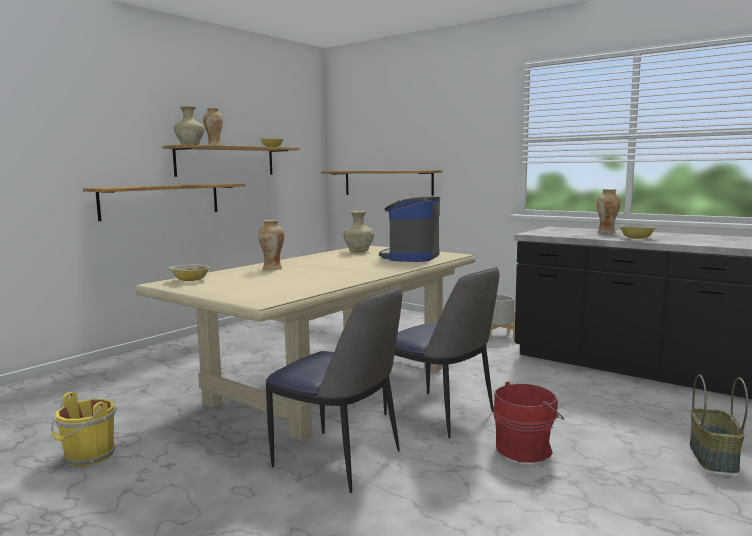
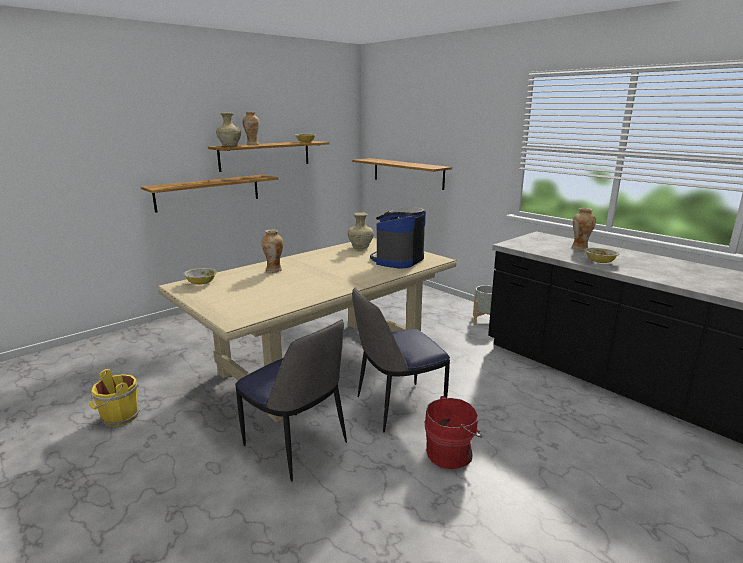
camera: 10 degrees right, 10 degrees up
(441, 415) = (397, 406): chair -> chair turned 105 degrees clockwise
(712, 457) = (611, 484): basket -> none

